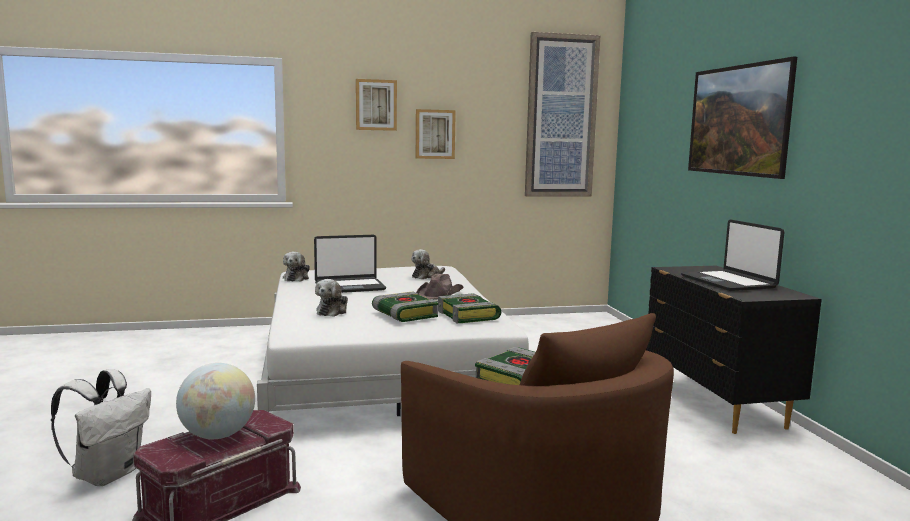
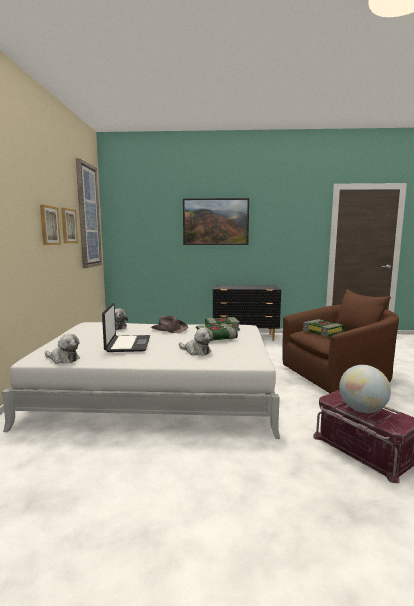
camera: 75 degrees left, 0 degrees up
(108, 474) = (337, 506): white backpack -> none
(376, 105) = (20, 198): picture -> picture (68, 226)
(728, 282) = (248, 287): laptop -> none

